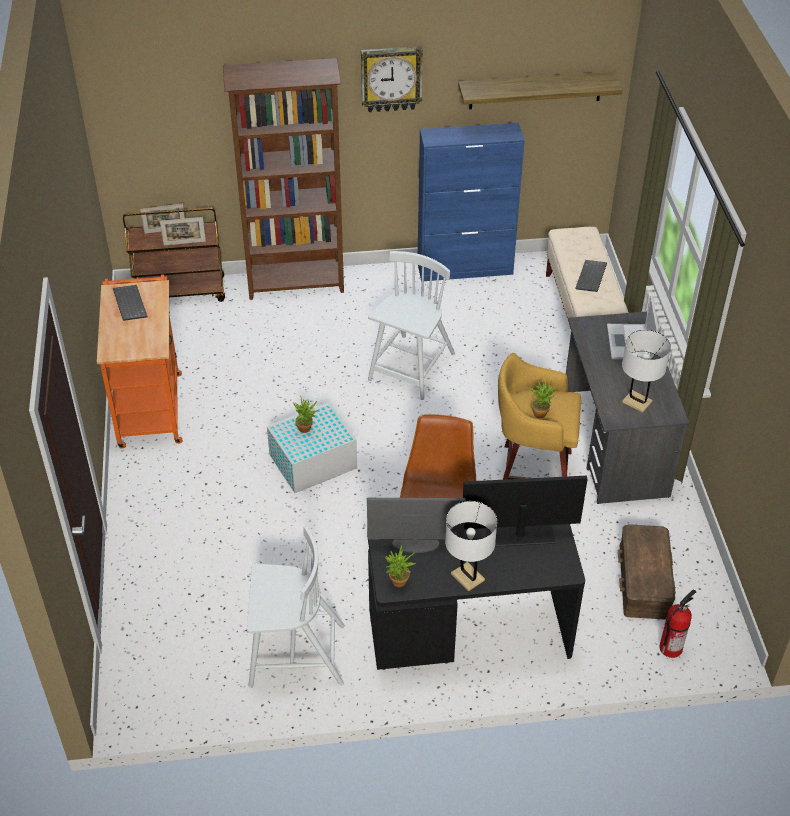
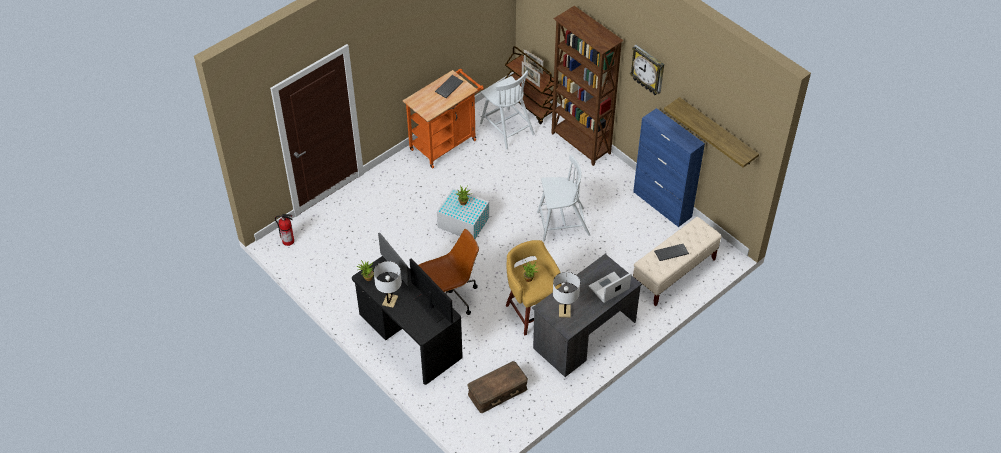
camera: 55 degrees right, 5 degrees up
(294, 655) = (346, 282): white chair -> white chair (506, 128)
(671, 647) = (463, 421): fire extinguisher -> fire extinguisher (288, 241)

